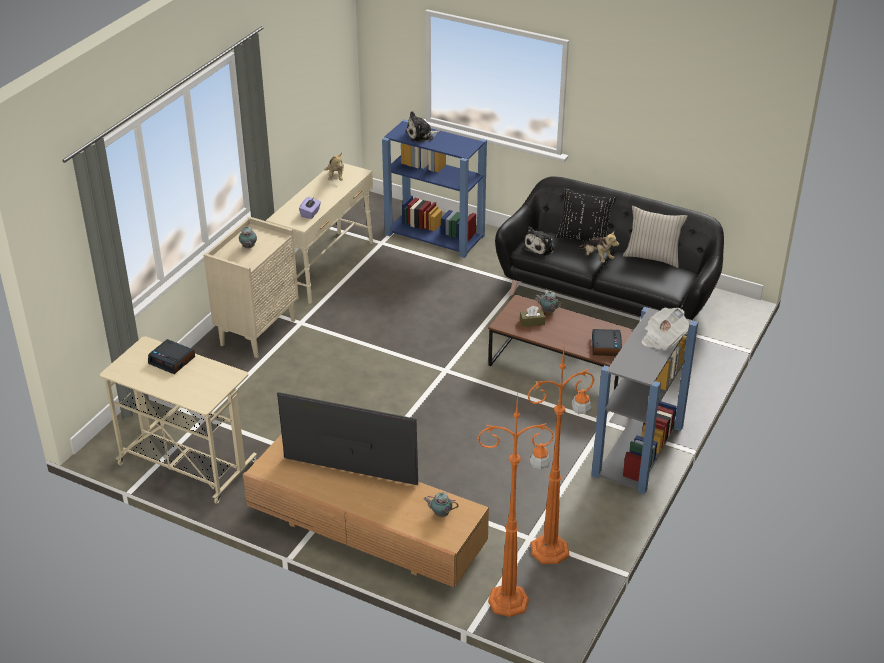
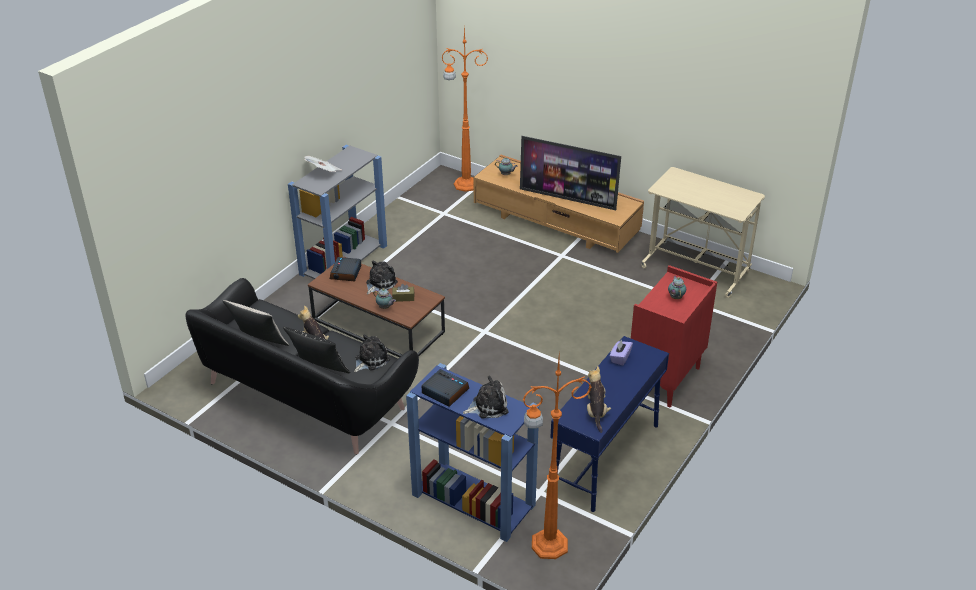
camera: 175 degrees left, 0 degrees up
(172, 360) = (710, 201): alarm clock -> alarm clock (444, 391)
(258, 332) = (665, 380): beige cabinet -> red cabinet
(326, 267) = (604, 458): beige console table -> blue console table
(552, 549) = (430, 207): orange floor lamp -> orange floor lamp (547, 545)
(563, 336) = (380, 283): none -> plush toy

